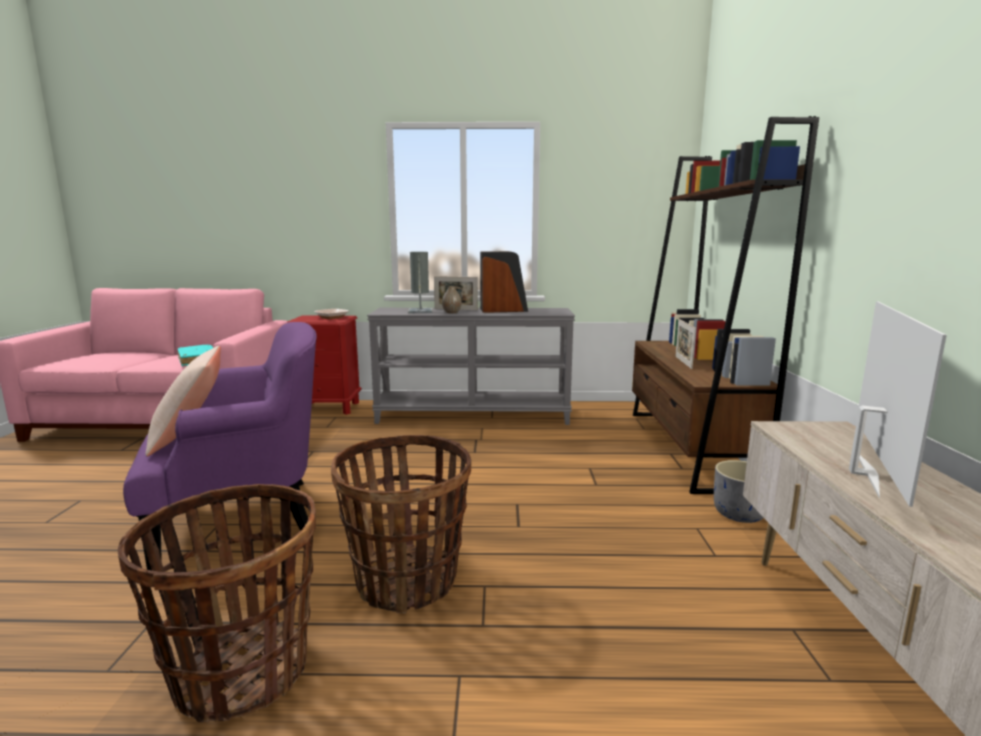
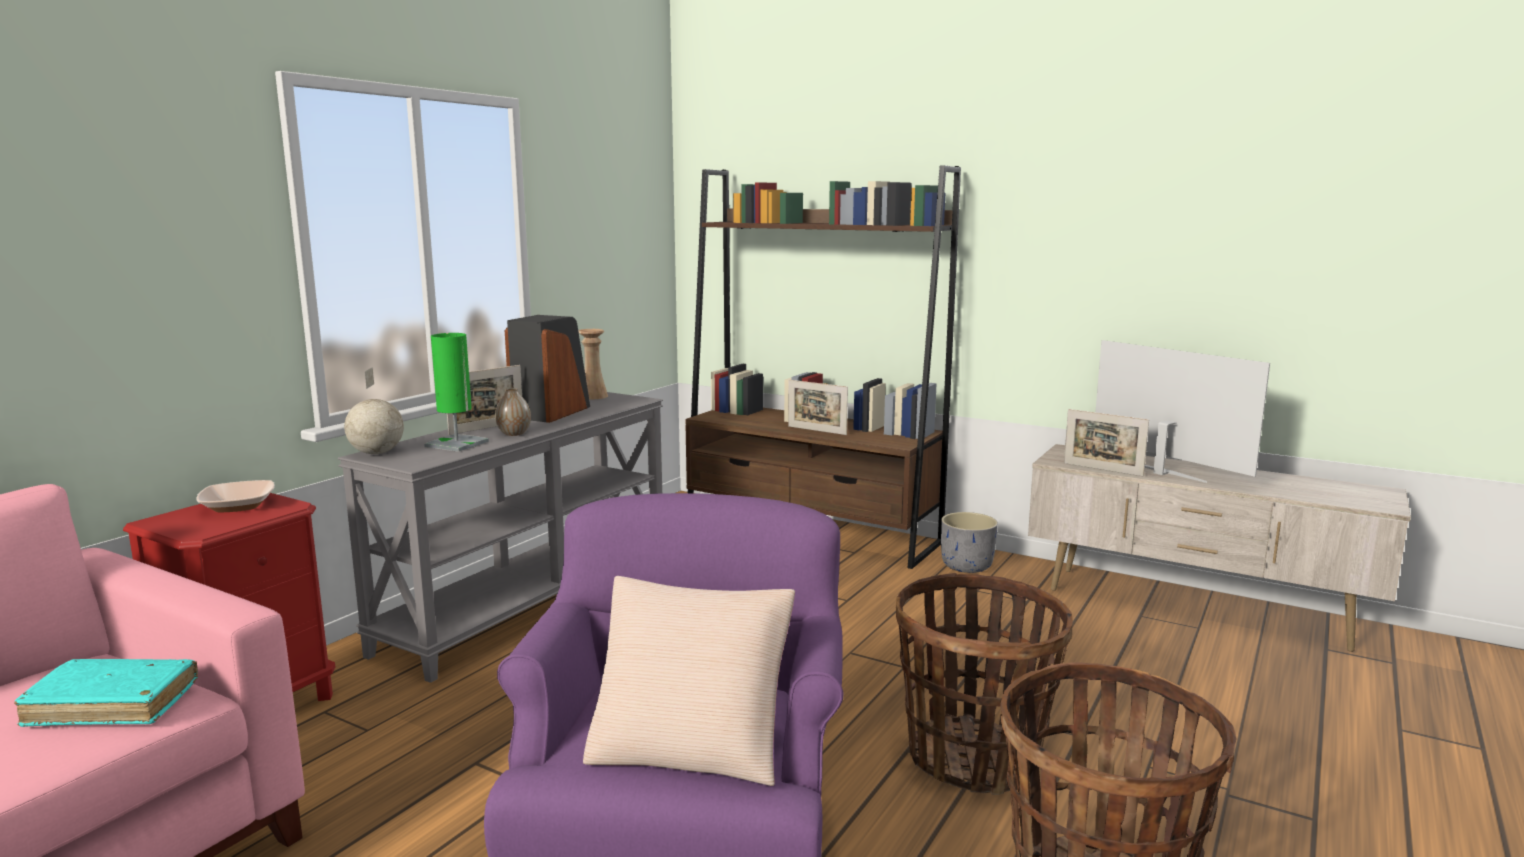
camera: 60 degrees left, 0 degrees up
(390, 308) = (376, 453): none -> globe
(420, 311) = (457, 444): grey table lamp -> green table lamp
(552, 309) = (593, 396): none -> beige vase
(800, 446) = (1102, 469): none -> picture frame

